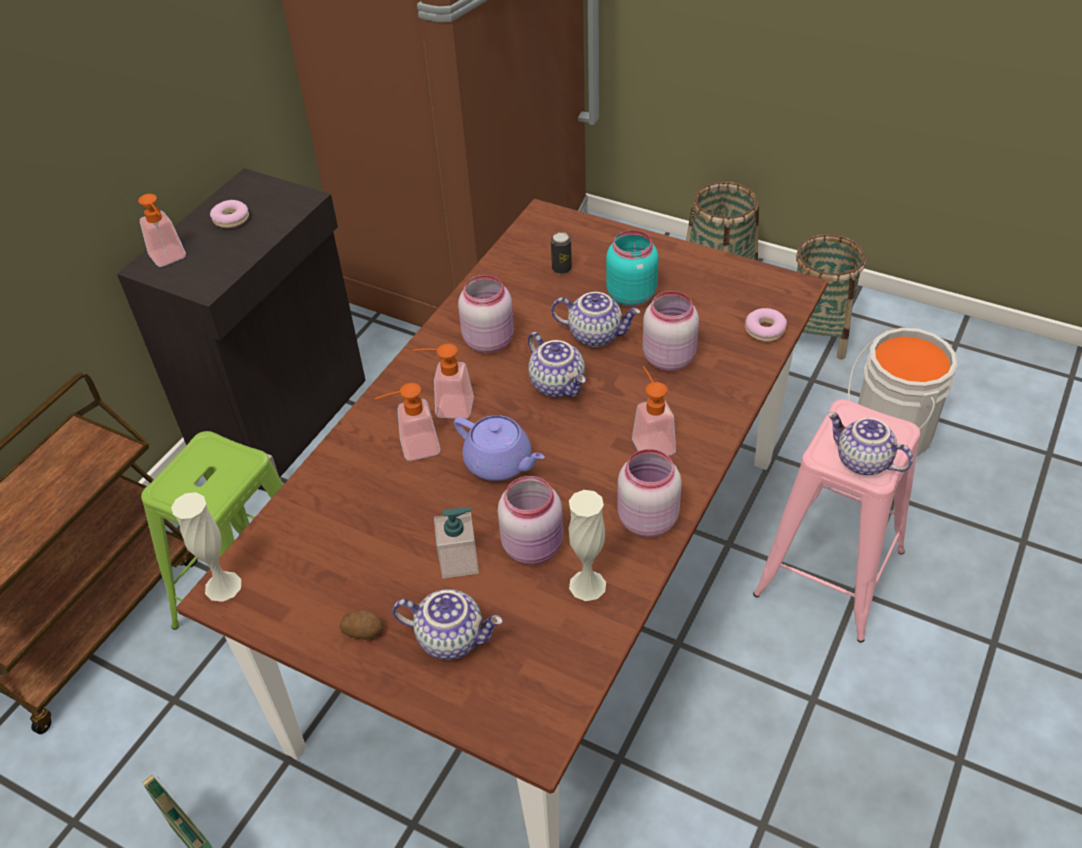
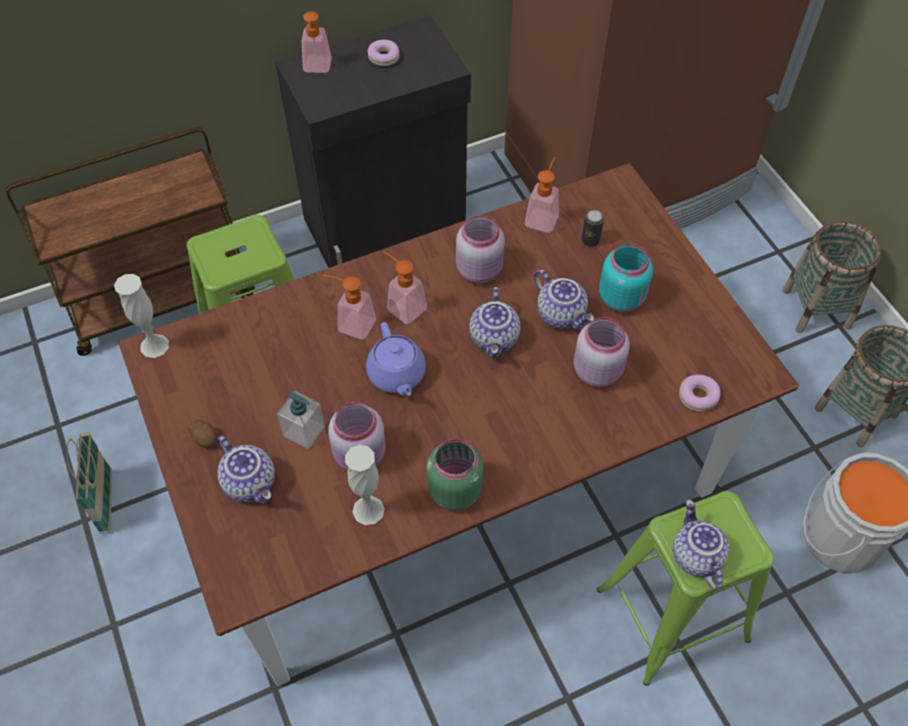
camera: 35 degrees right, 10 degrees up
(645, 519) = (454, 489): pink jar -> green jar
(650, 441) = (517, 430): soap dispenser -> soap dispenser (543, 216)
(830, 572) = (674, 614): pink stool -> green stool

